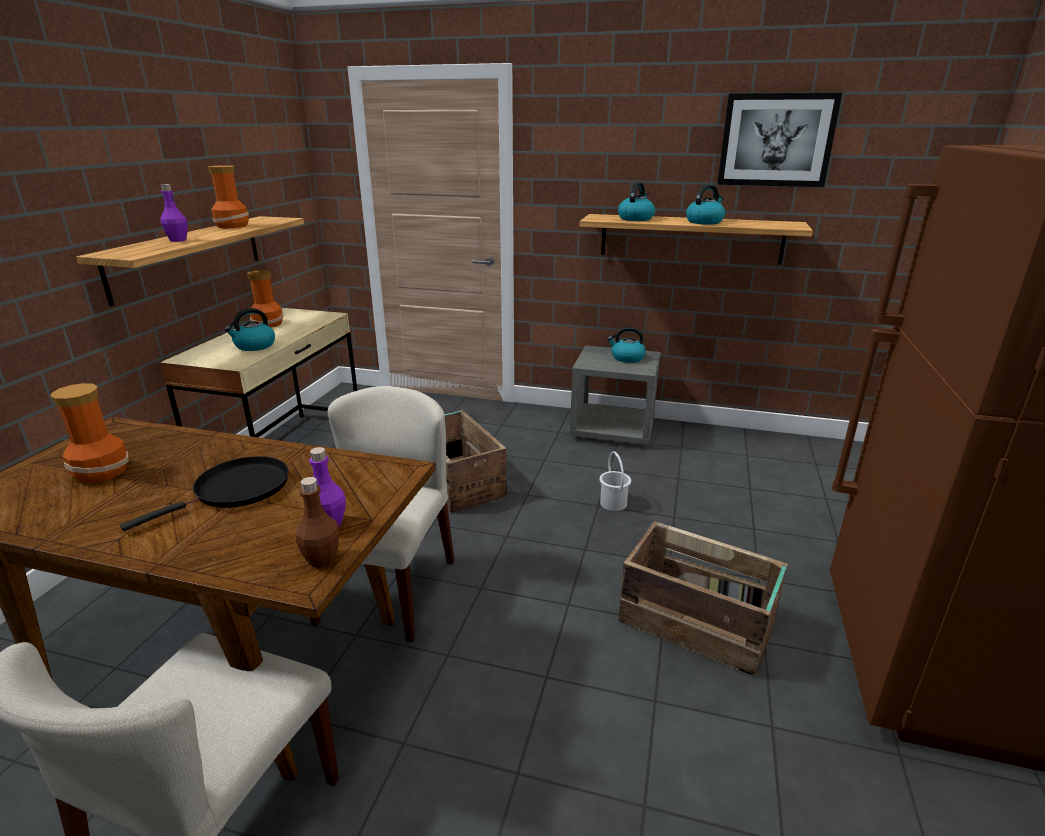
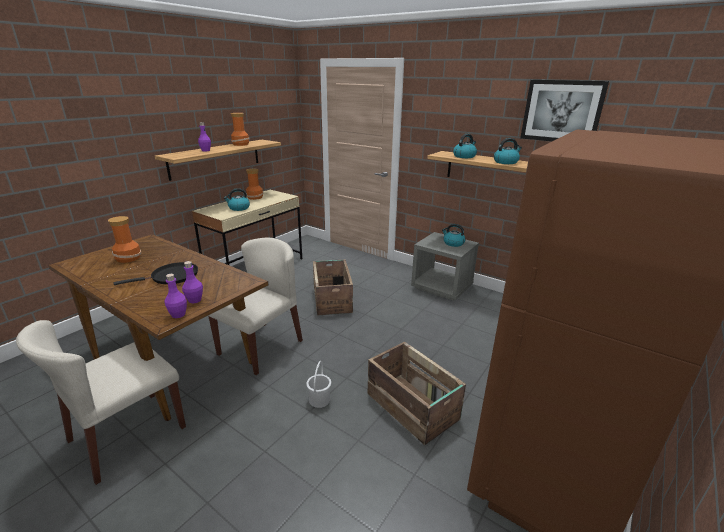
camera: 20 degrees right, 0 degrees up
(322, 559) = (178, 315): brown bottle -> purple bottle
(613, 503) = (411, 329): white bucket -> white bucket (320, 400)

